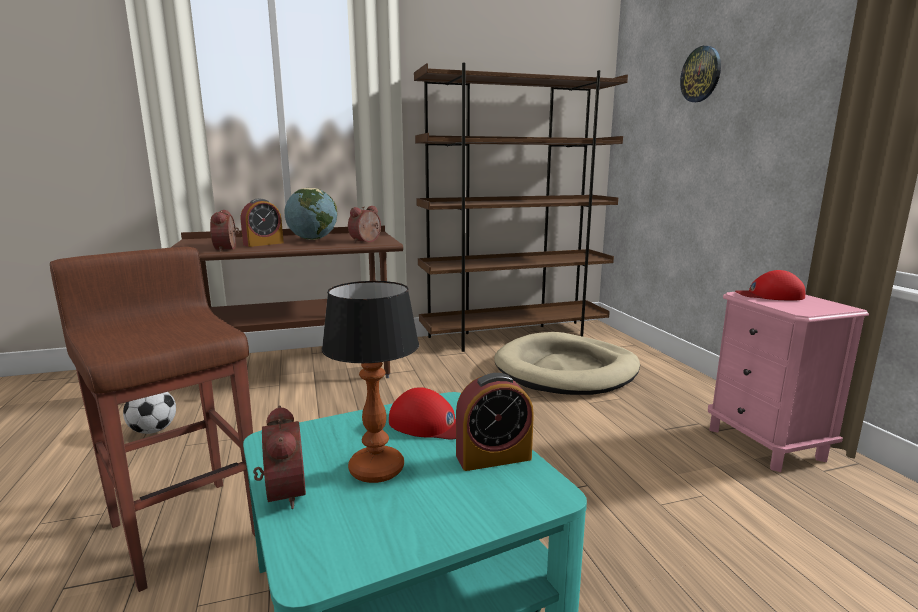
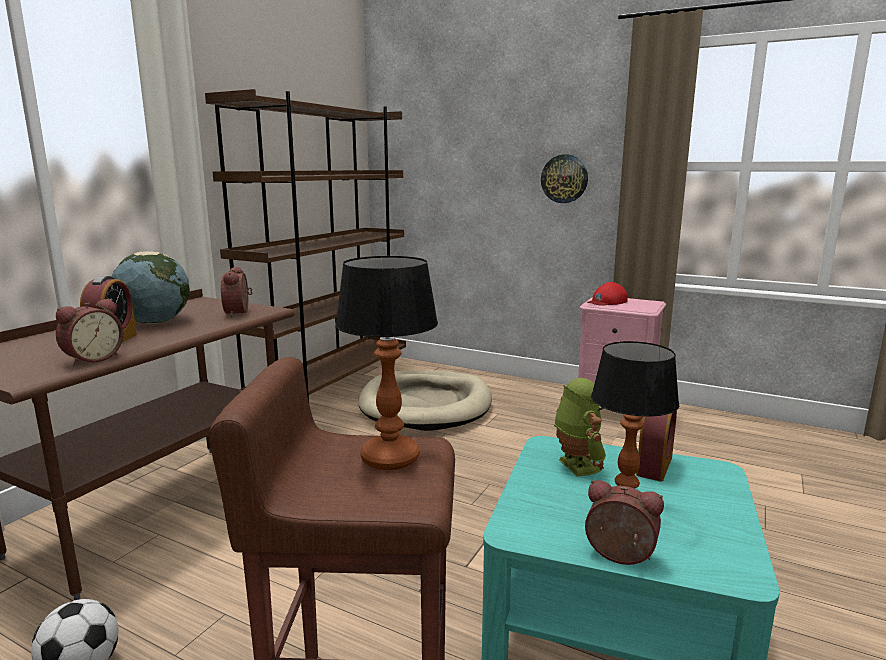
camera: 45 degrees left, 0 degrees up
(182, 331) = (389, 458): none -> table lamp
(228, 249) = (92, 359): alarm clock -> alarm clock turned 90 degrees counterclockwise
(428, 424) = (575, 466): red cap -> toy robot
(701, 74) = (480, 120): wall clock -> wall clock (564, 179)

